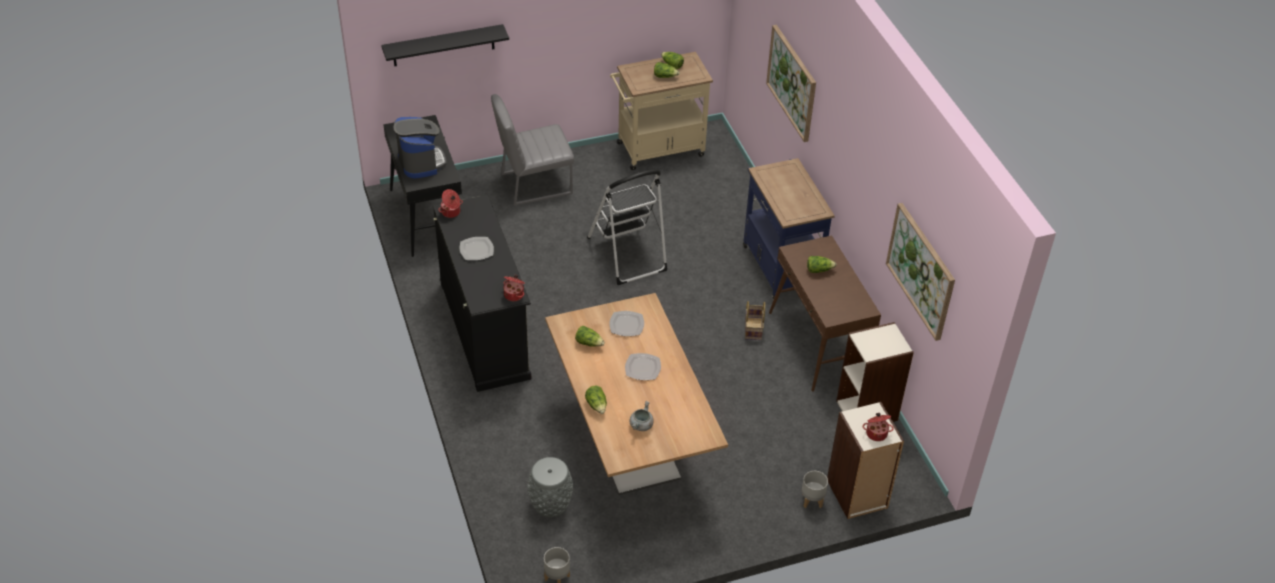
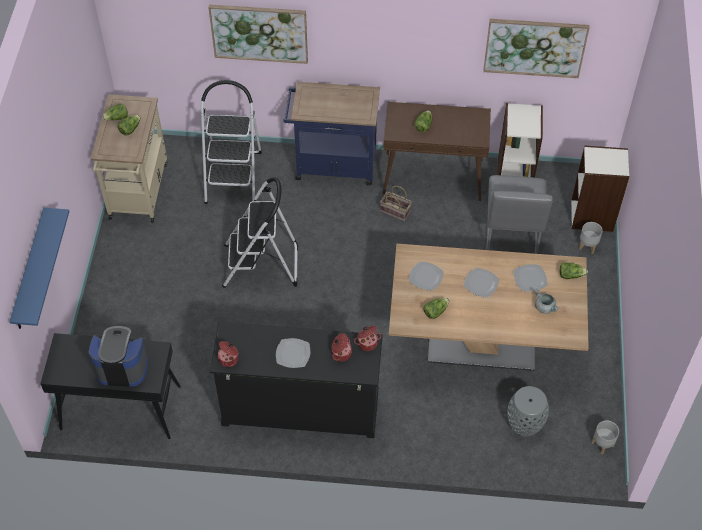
camera: 65 degrees left, 10 degrees up
(443, 45) = (30, 271): black shelf -> blue shelf
(534, 184) = (125, 304): grey chair -> grey chair (511, 233)
(597, 405) = (510, 330): lettuce -> lettuce (570, 275)
(671, 404) = (530, 278): none -> plate
(719, 203) = (234, 176): none -> step ladder
(876, 433) = (614, 161): cooking pot -> cooking pot (340, 353)

